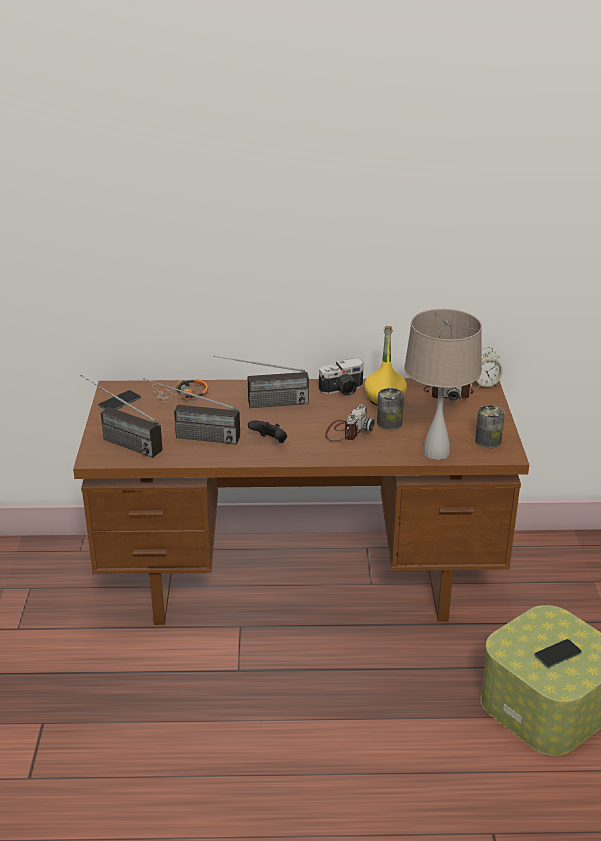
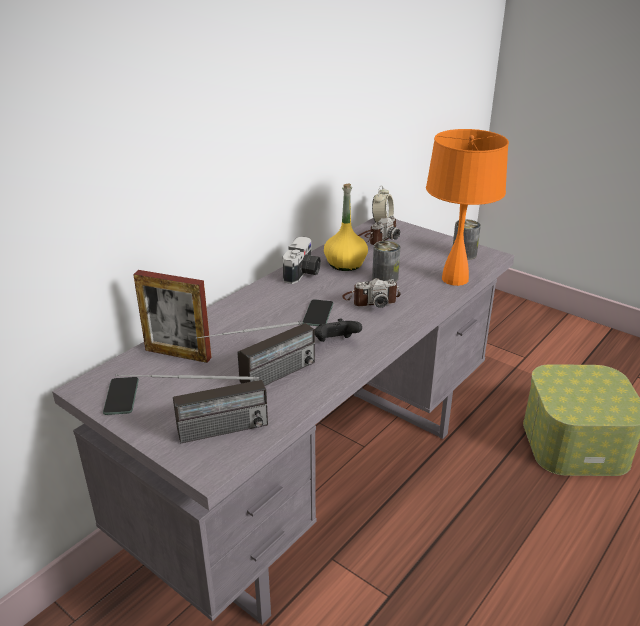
camera: 50 degrees left, 0 degrees up
(181, 396) = (178, 354): headphones -> picture frame
(262, 404) = (265, 318): radio -> none
(302, 583) = (319, 483): brown desk -> grey desk
(347, 431) = (371, 299): camera -> camera turned 105 degrees clockwise
(435, 452) = (454, 279): beige table lamp -> orange table lamp
(557, 654) = (593, 394): phone -> phone (318, 313)

